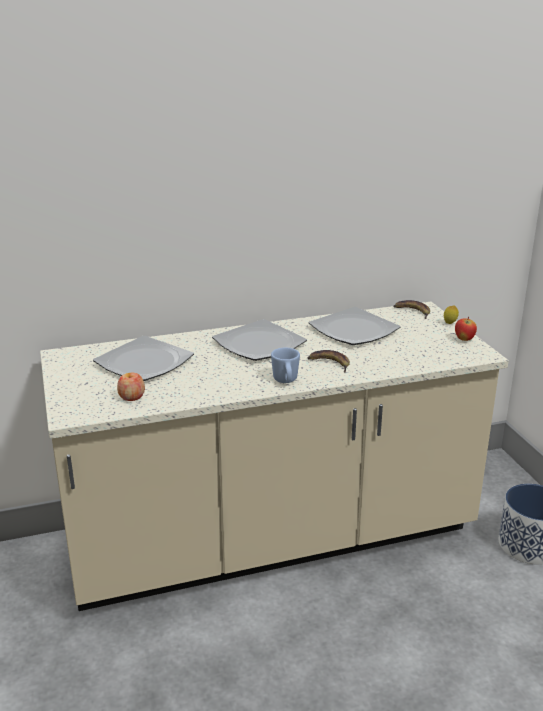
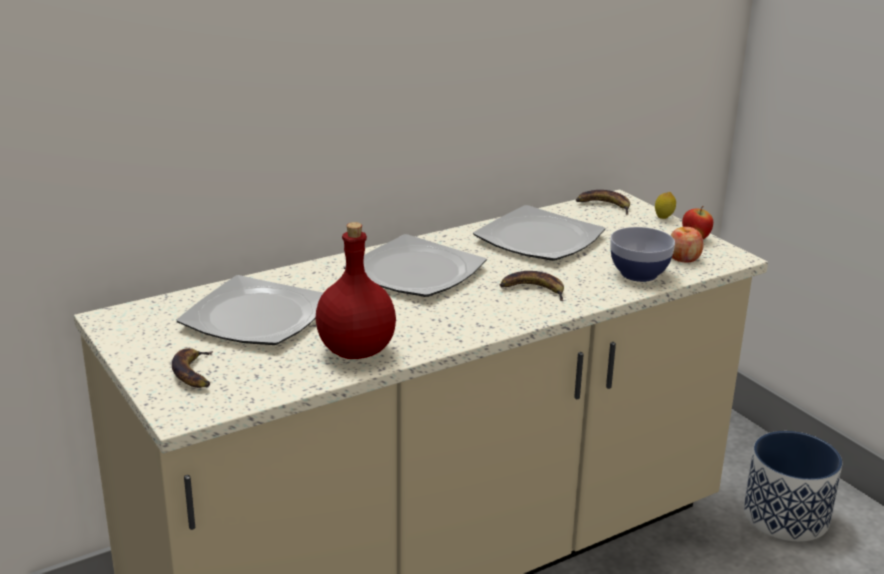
camera: 15 degrees left, 0 degrees up
(89, 393) = (194, 373): none -> banana
(131, 397) = (267, 371): apple -> apple (683, 258)
(192, 390) = (356, 351): none -> red bottle
(286, 381) = (486, 323): blue mug -> none
(409, 359) = (638, 274): none -> bowl

